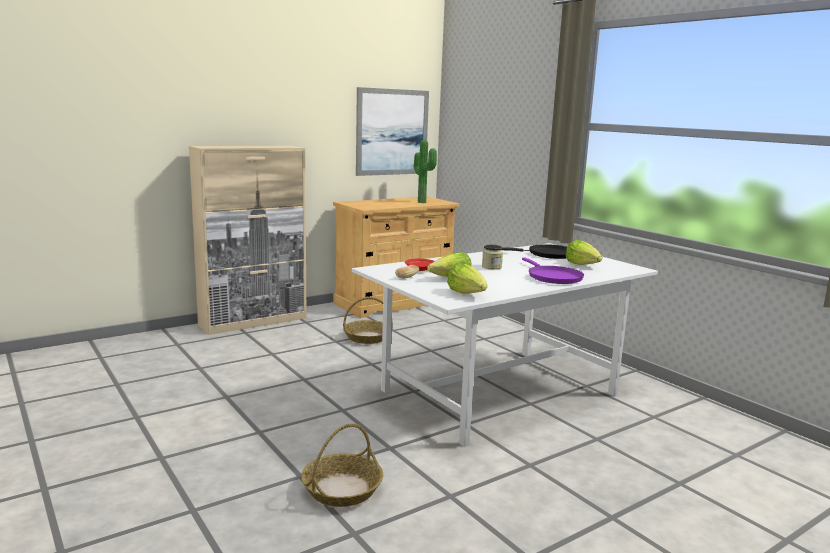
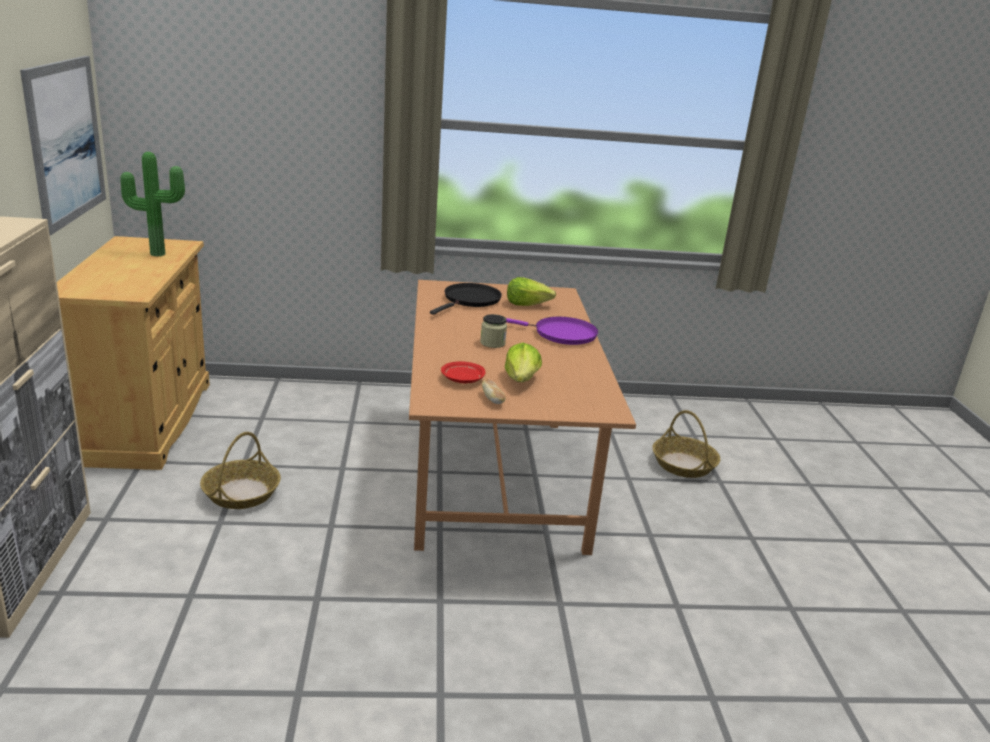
camera: 60 degrees left, 10 degrees up
(342, 489) = (626, 674): basket -> basket (684, 464)
(467, 293) = (586, 393): lettuce -> none
(499, 393) = (497, 480): white dining table -> brown dining table

